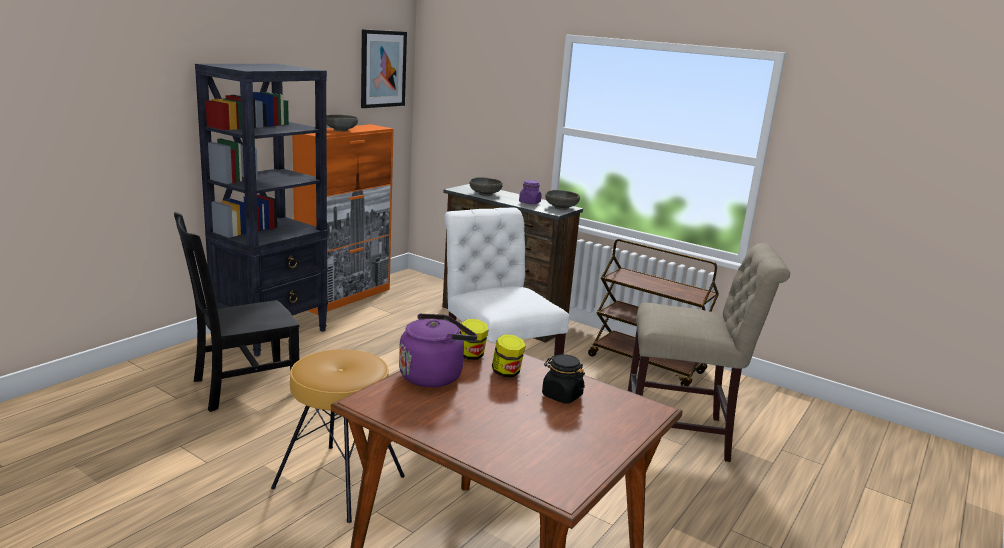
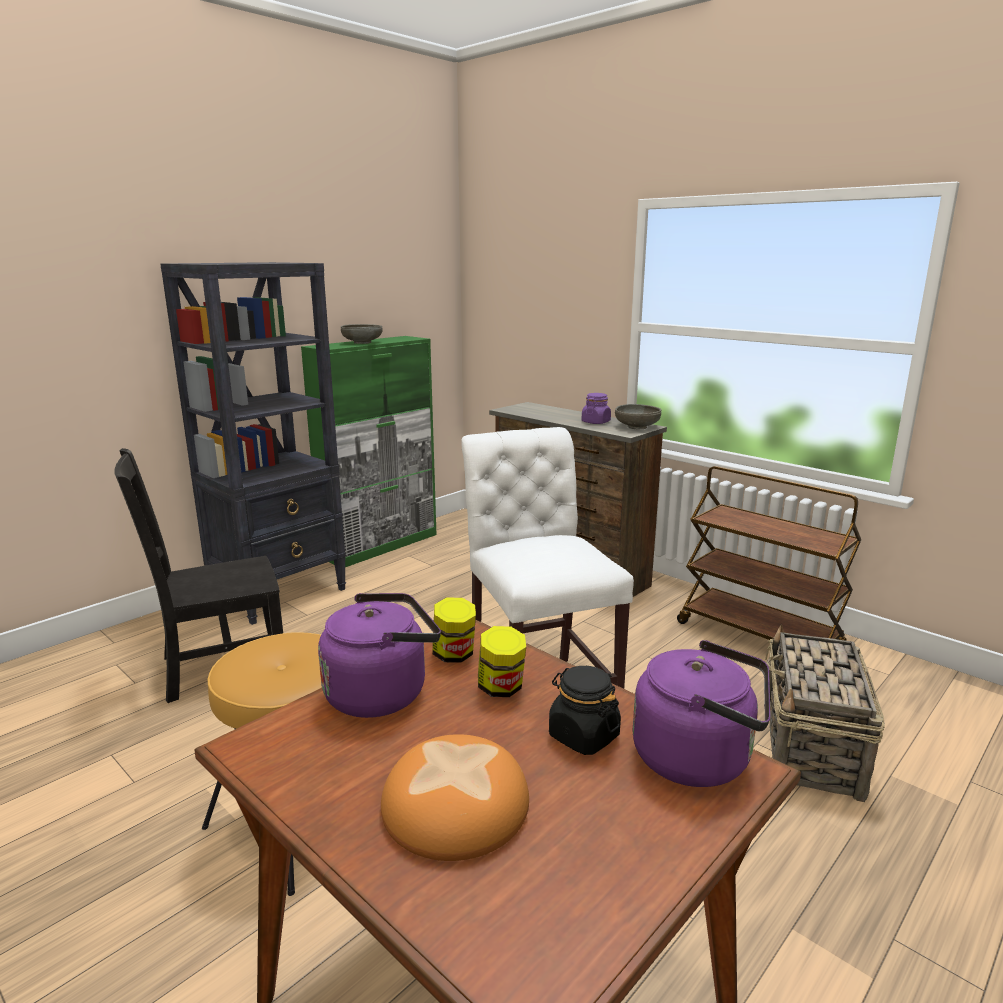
camera: 10 degrees right, 0 degrees up
(345, 297) = (381, 545): orange cabinet -> green cabinet
(383, 69) = (418, 267): picture -> none
(485, 194) = (540, 414): grey bowl -> none
(499, 426) = (455, 804): none -> bread
(628, 405) = (699, 758): none -> purple kettle
(682, 434) = (810, 749): beige chair -> basket

